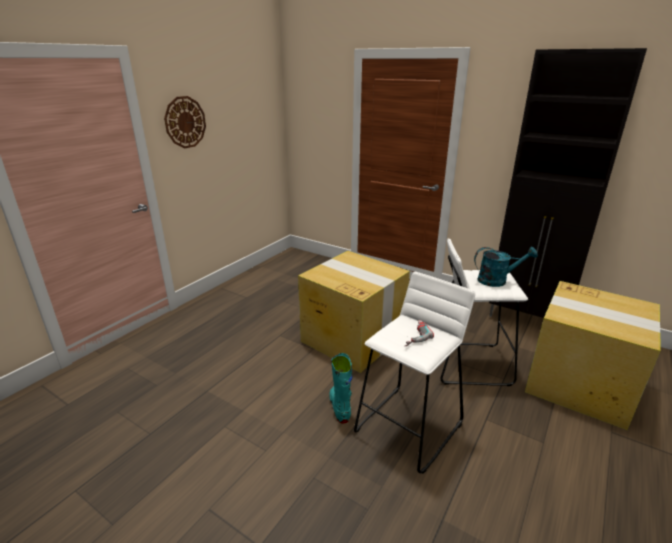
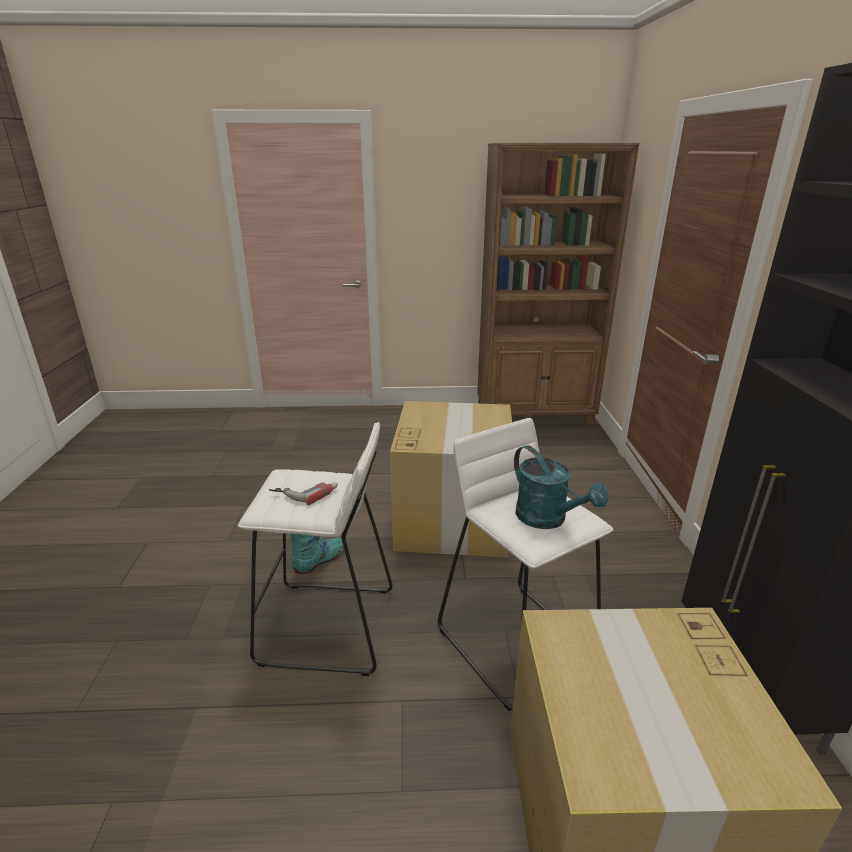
camera: 55 degrees right, 0 degrees up
(185, 122) = (431, 200): wall clock -> none
(282, 265) = (535, 416): none -> brown bookcase

